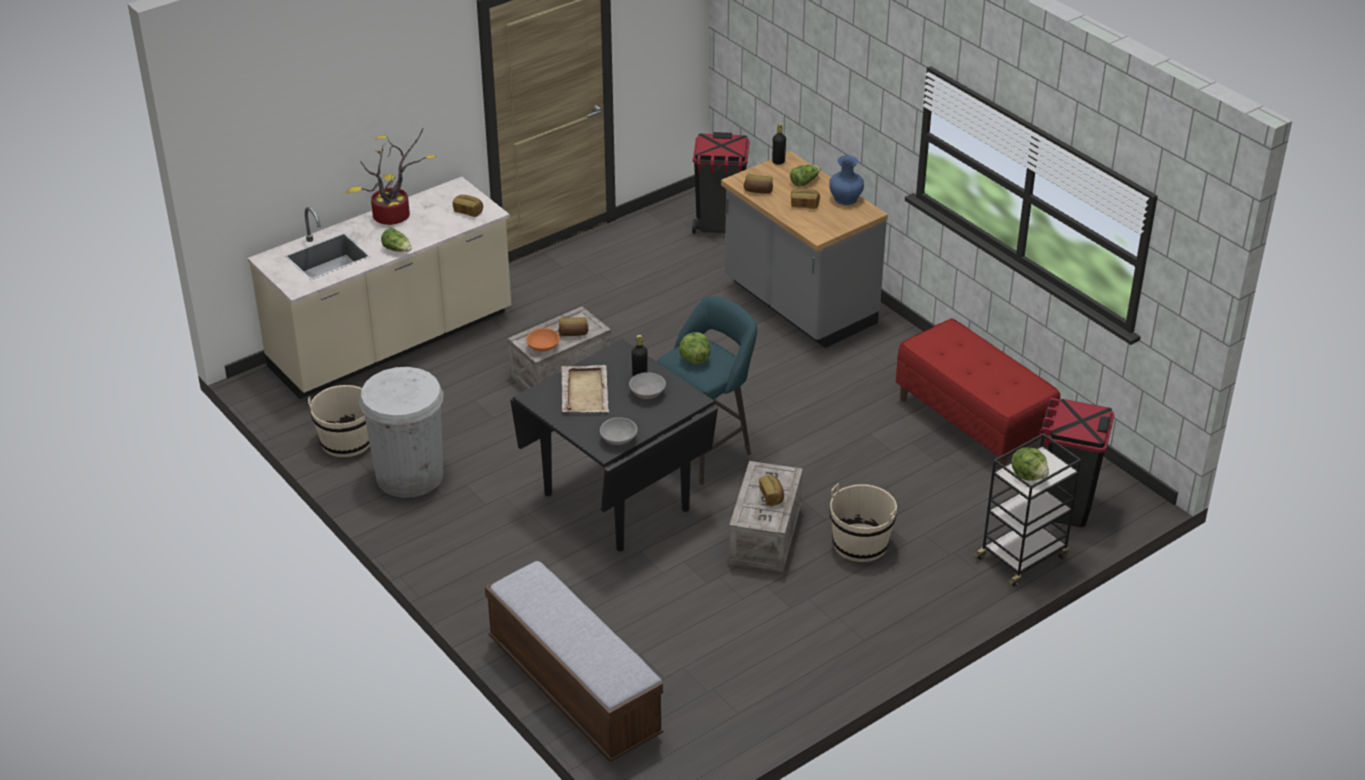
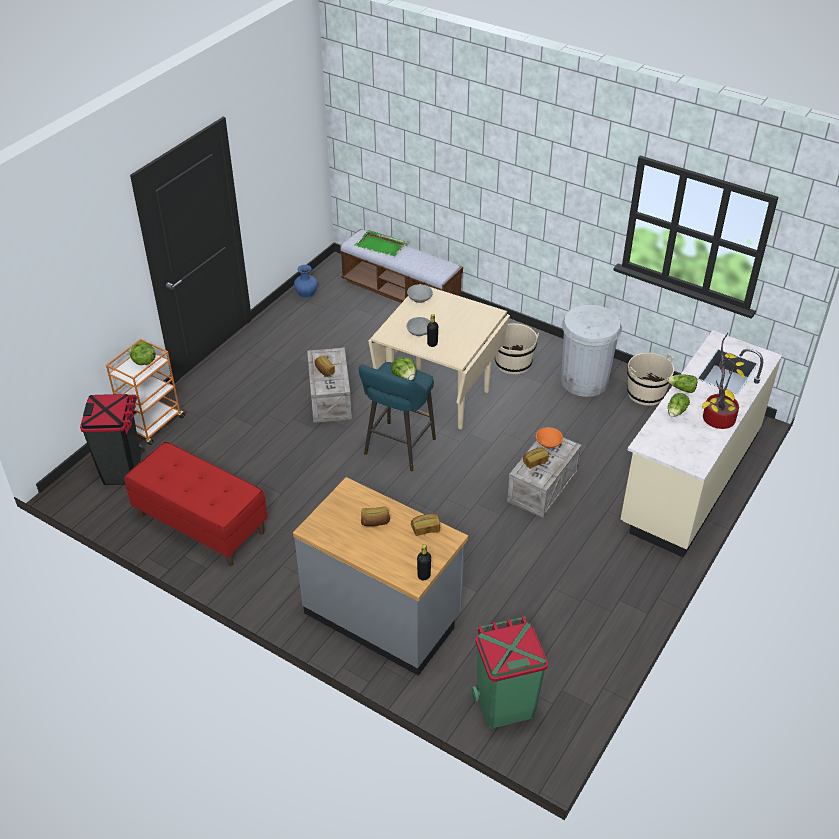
camera: 160 degrees right, 5 degrees up
(468, 211) = (662, 440): bread -> none
(585, 391) = (462, 324): beige tray -> none
(594, 652) = (381, 245): none -> green tray
(615, 502) = (439, 396): black dining table -> beige dining table
(720, 226) = (505, 705): black trash can -> green trash can
(804, 182) = (386, 553): lettuce -> lettuce (676, 412)
(845, 198) = (339, 541): blue vase -> blue vase (306, 293)
(860, 543) = (265, 408): beige bucket -> beige bucket (513, 363)
(1022, 556) = (153, 425): black cart -> orange cart

